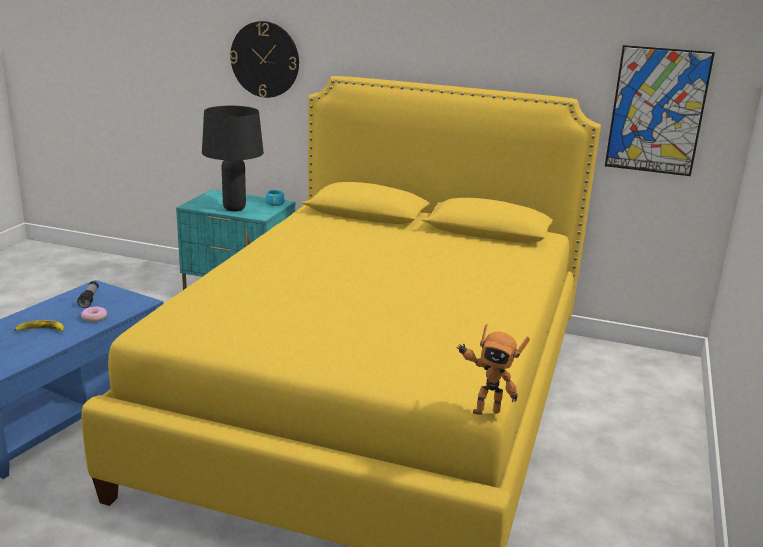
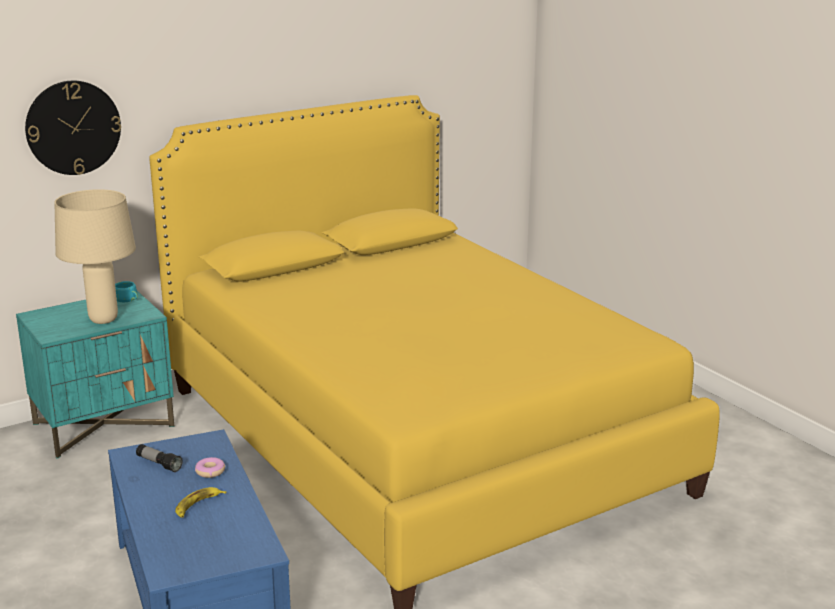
camera: 50 degrees left, 0 degrees up
(234, 209) = (104, 320): black table lamp -> beige table lamp
(485, 410) = (676, 346): toy robot -> none
(657, 111) = (469, 90): picture -> none

